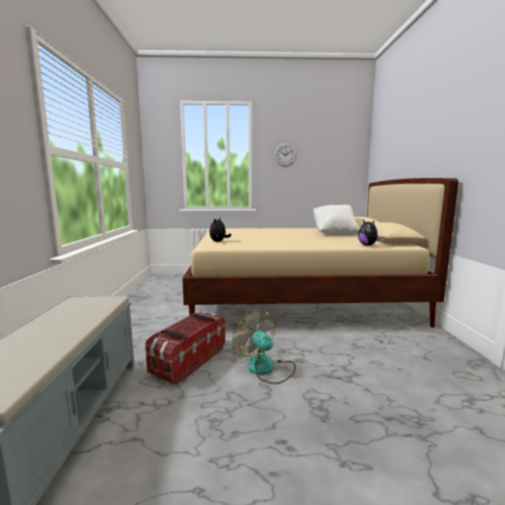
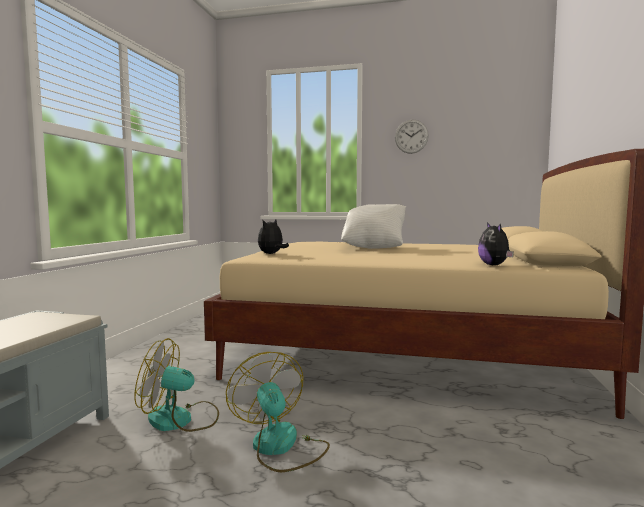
camera: 15 degrees right, 5 degrees down
(188, 360) = (180, 420): storage box -> fan
(335, 234) = (465, 251): white pillow -> white pillow (374, 247)

